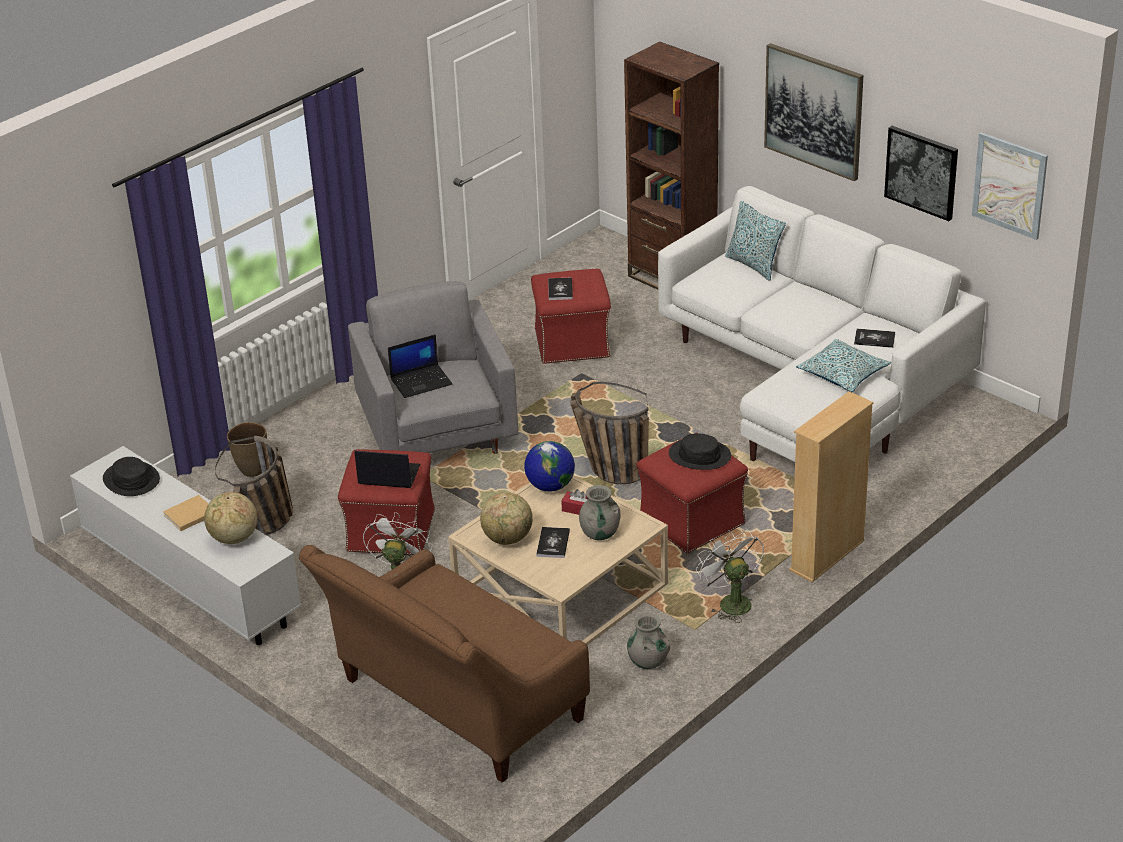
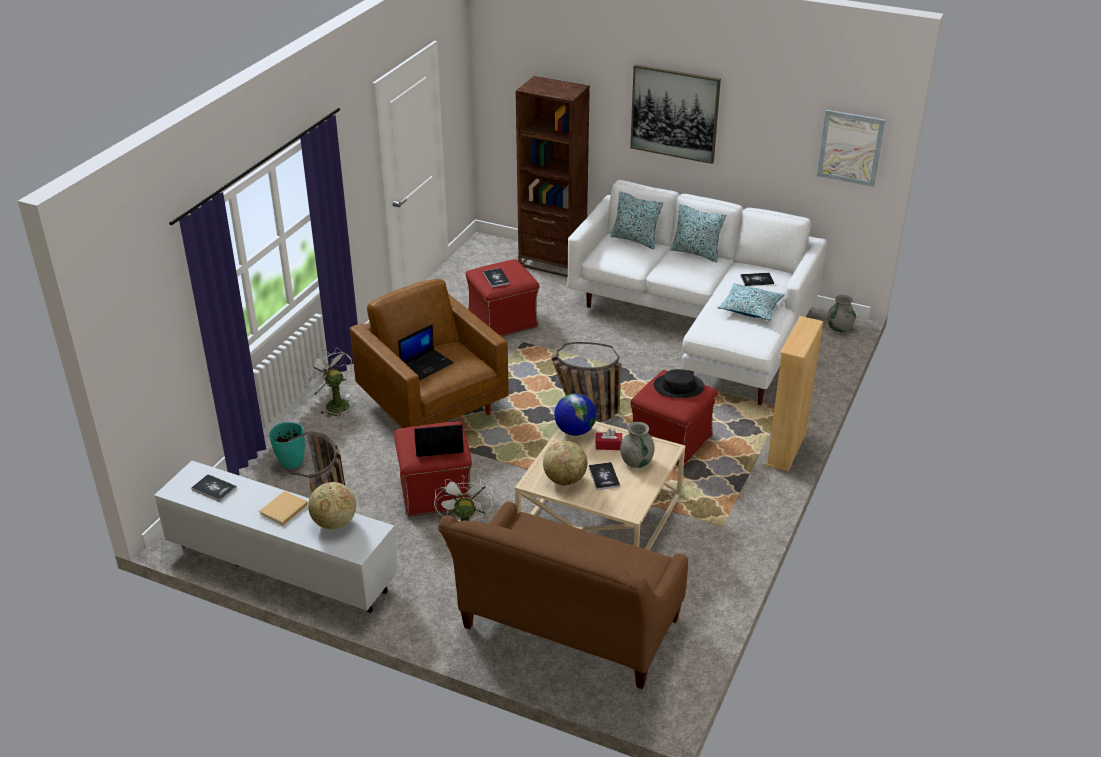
camera: 20 degrees left, 0 degrees up
(131, 480) = (214, 489): black hat -> book
(252, 470) = (291, 463): brown vase -> turquoise vase
(438, 433) = (434, 407): grey armchair -> brown armchair
(648, 661) = (701, 559): grey vase -> grey vase (839, 328)
(730, 601) = (736, 498): white fan -> white fan (333, 404)
(820, 293) = (696, 253): none -> pillow
(922, 172) = (772, 148): picture -> none

